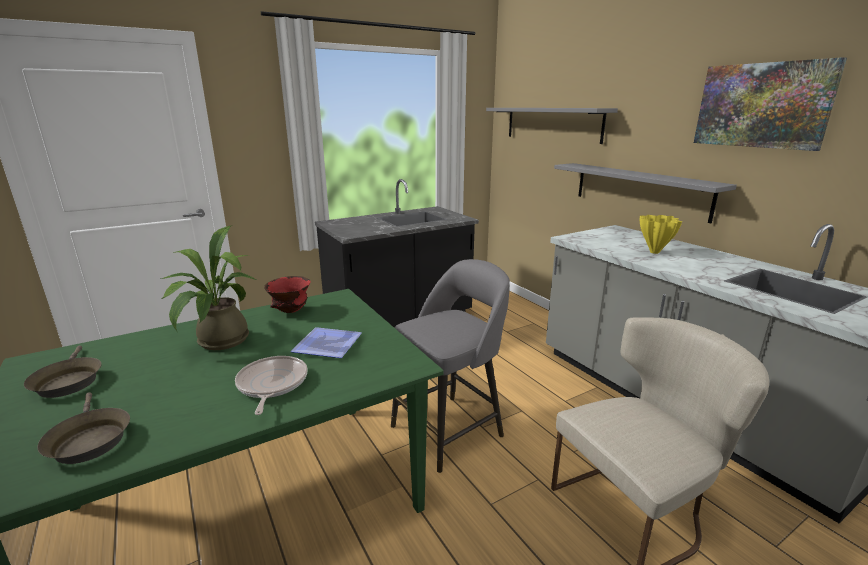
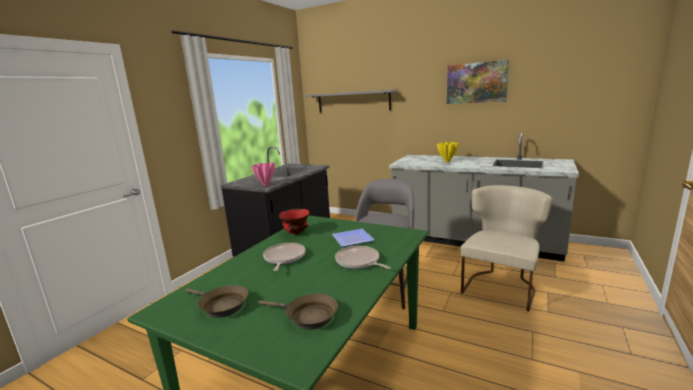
camera: 30 degrees left, 5 degrees down
(218, 343) = (284, 258): potted plant -> frying pan
(352, 233) = (265, 185): none -> pink vase
(639, 190) = (419, 132): grey shelf -> none

